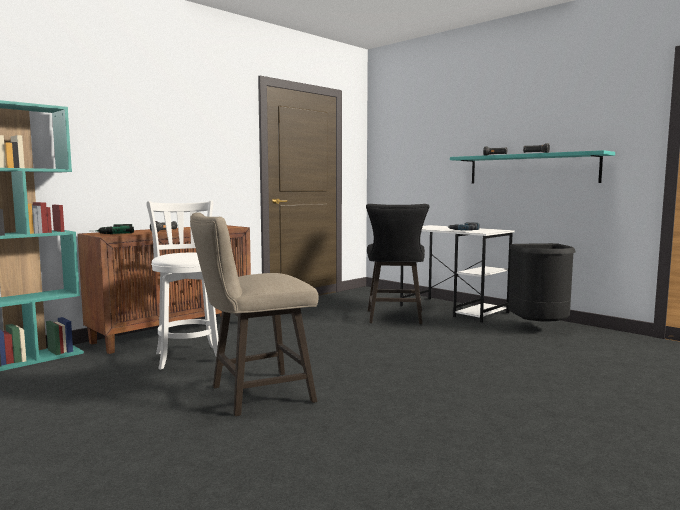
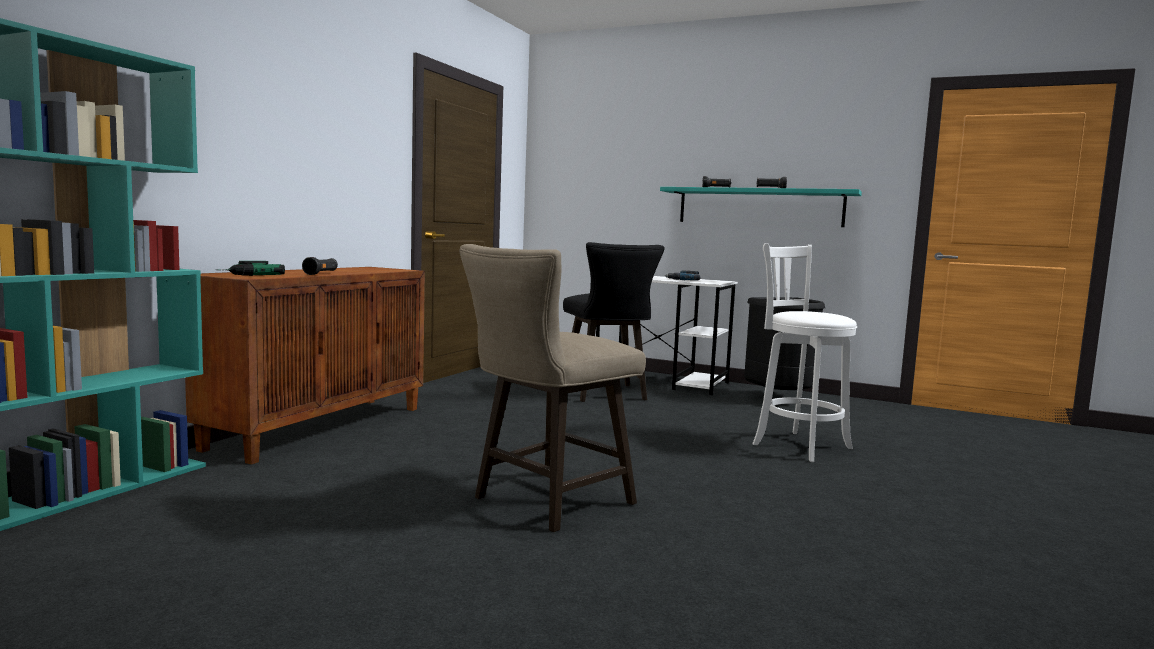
camera: 20 degrees left, 0 degrees up
(188, 356) = (385, 459): white stool -> white stool (797, 445)

